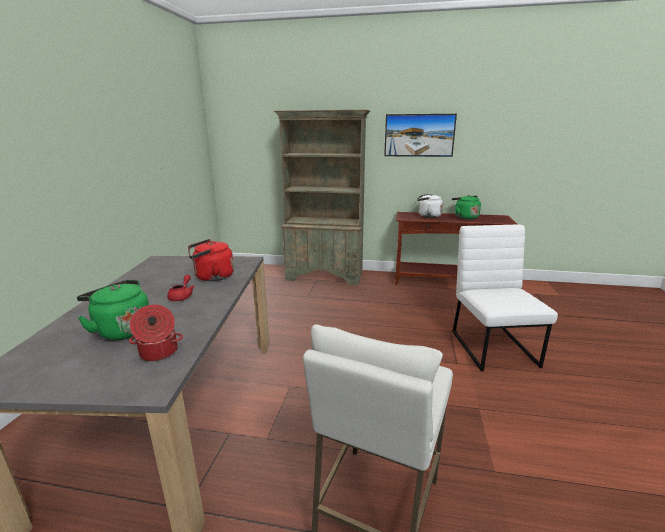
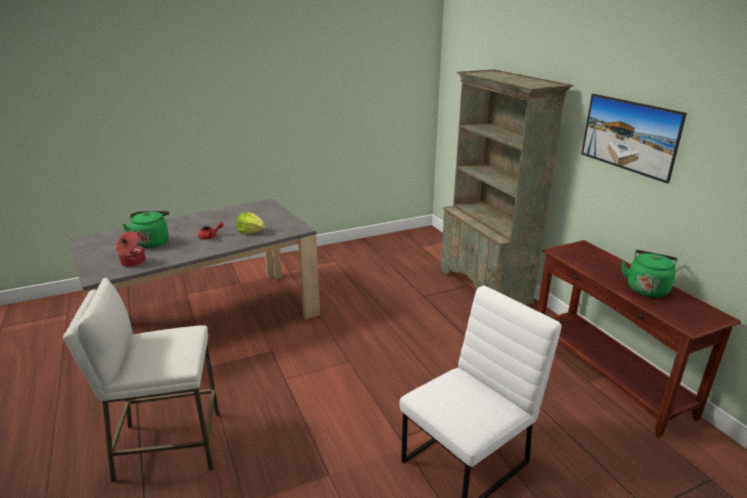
camera: 55 degrees right, 5 degrees up
(212, 277) = (251, 231): red kettle -> lettuce
(427, 216) = (600, 262): white kettle -> none

